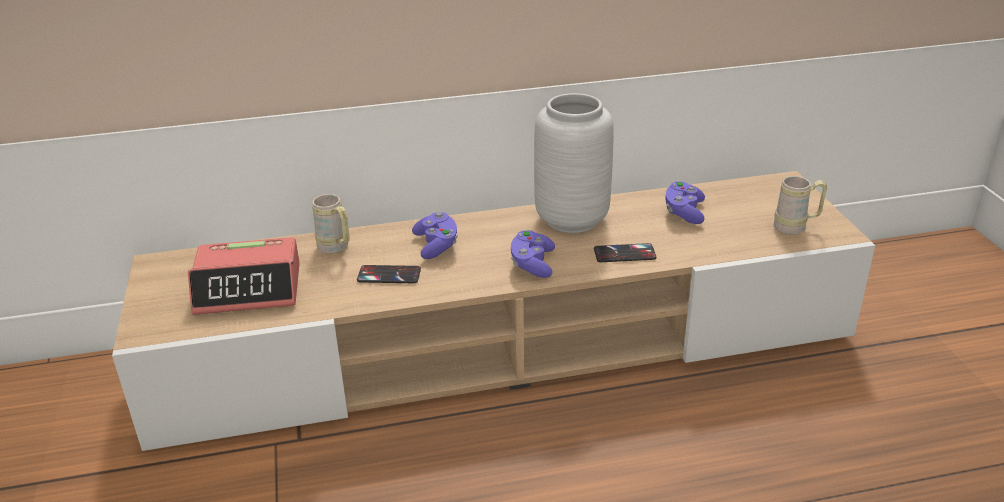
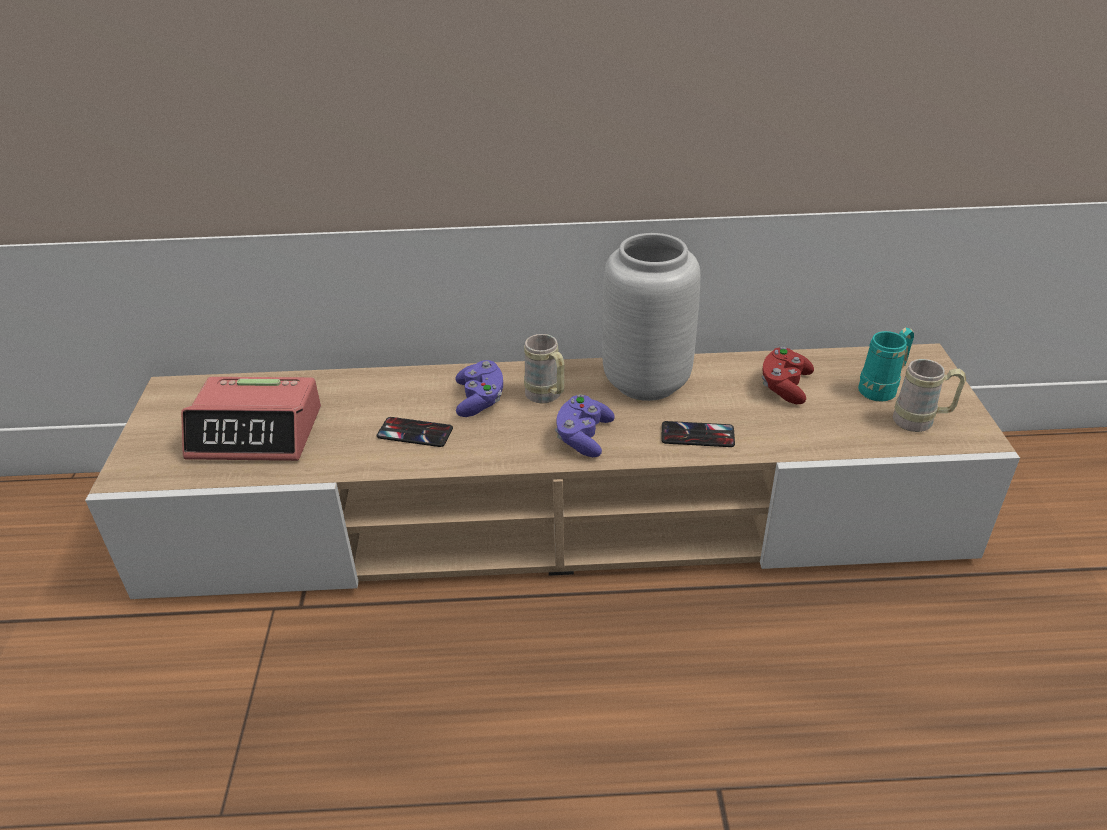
camera: 10 degrees right, 5 degrees up
(336, 248) = (367, 392): beige mug -> beige mug (547, 397)
(684, 212) = (784, 387): purple game controller -> red game controller
(760, 207) = (882, 388): none -> turquoise mug

